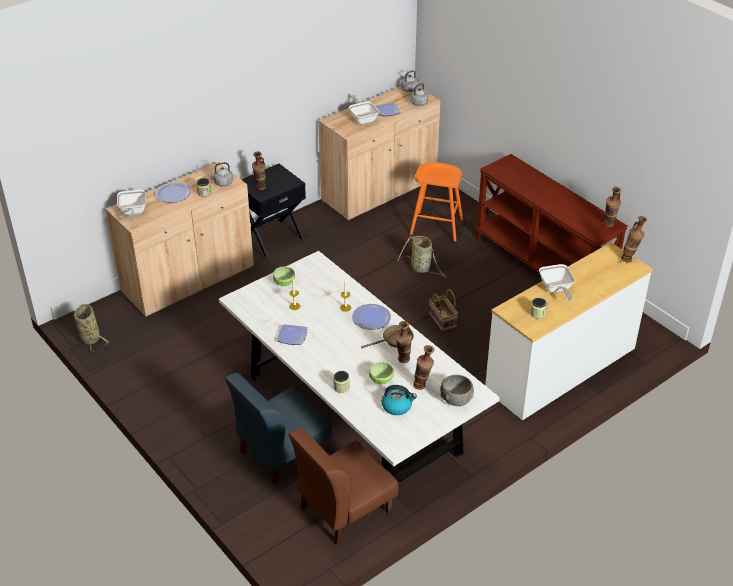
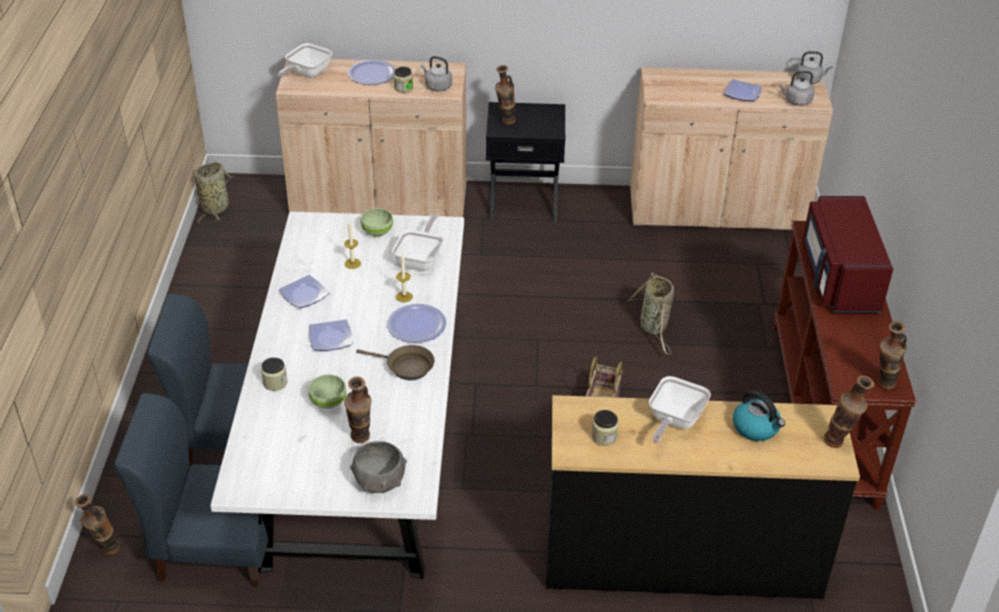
camera: 40 degrees right, 0 degrees up
(337, 350) = (330, 339): none -> plate
(344, 509) = (216, 547): brown chair -> blue chair
(362, 118) = (698, 88): frying pan -> frying pan (421, 259)
(397, 406) = (303, 444): kettle -> kettle (756, 428)
(403, 362) = (381, 397): vase -> vase (105, 551)
(436, 226) = (736, 288): orange stool -> none
(533, 186) = (838, 278): none -> red microwave
(561, 369) = (681, 559): white dresser -> black dresser

